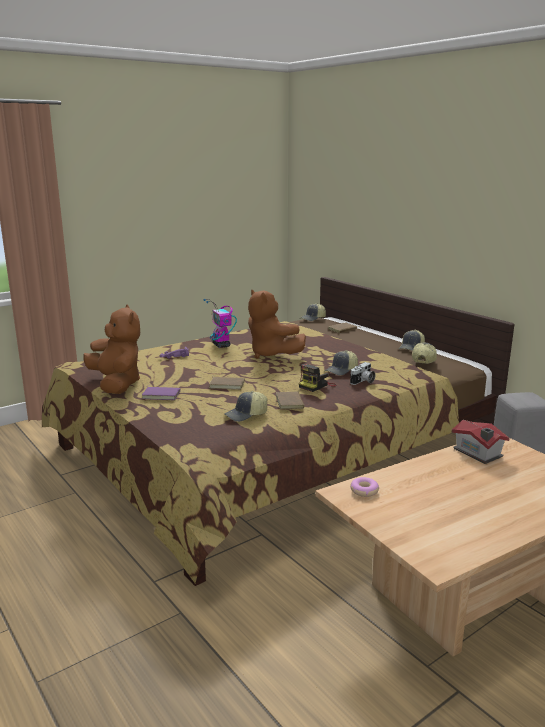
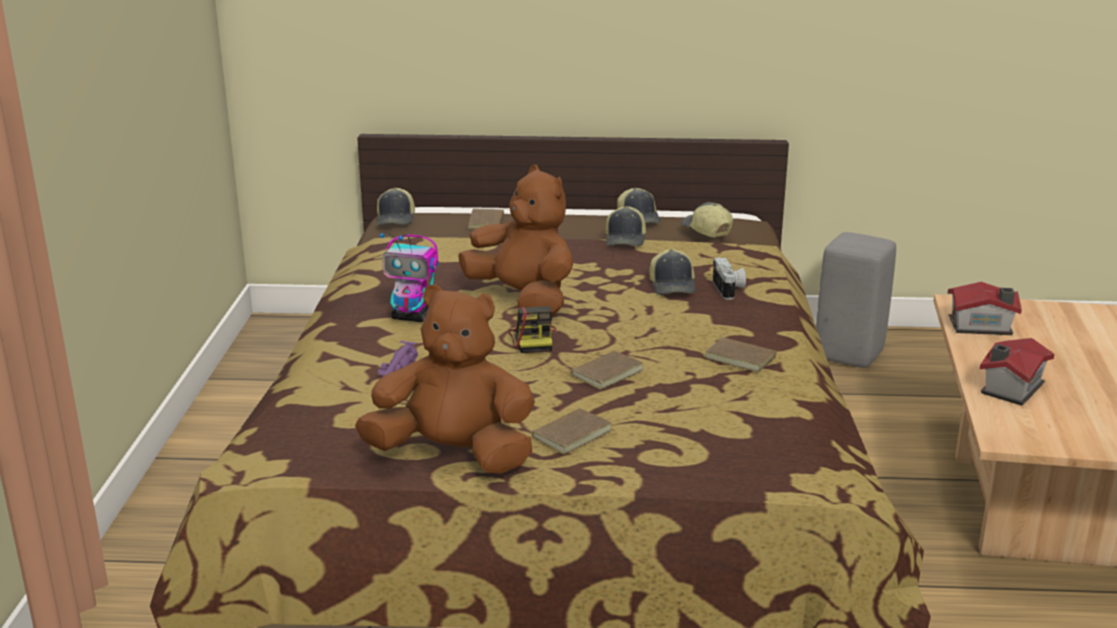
camera: 50 degrees left, 5 degrees up
(161, 395) = (570, 434): purple book -> brown book
(246, 415) = (746, 401): cap -> cap (626, 239)
(271, 354) = (523, 300): brown plush toy -> brown plush toy turned 135 degrees counterclockwise
(316, 386) = (704, 320): camera -> camera (533, 340)
(364, 491) = (1012, 423): donut -> none
(409, 480) = (1009, 388): none -> toy house

